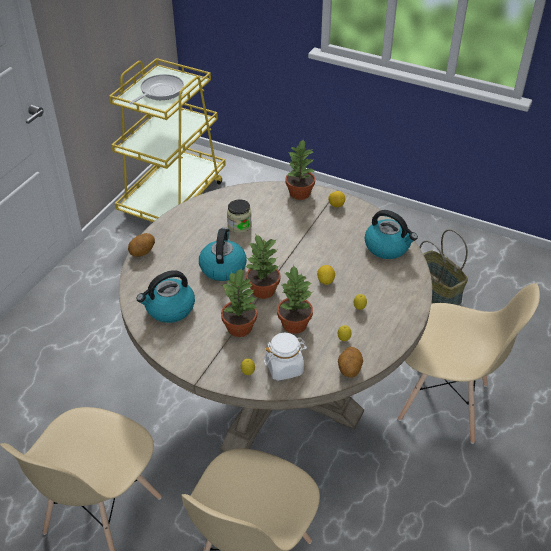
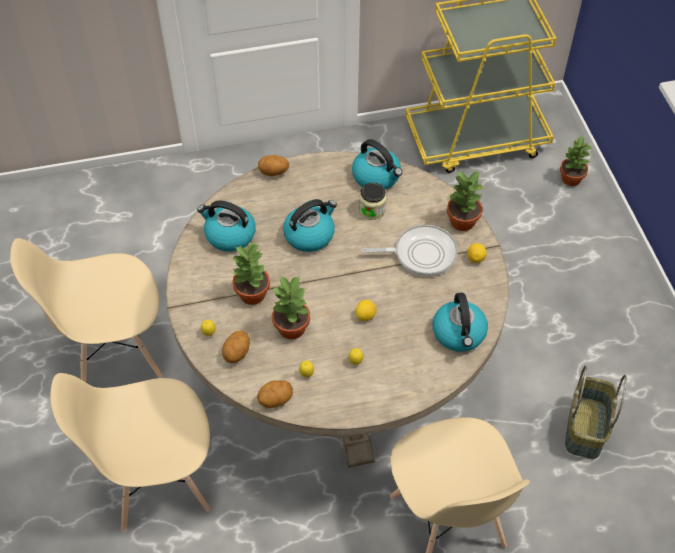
camera: 50 degrees right, 10 degrees up
(160, 92) = (490, 28): frying pan -> frying pan (421, 254)
(214, 207) = (377, 177): none -> kettle
(263, 290) = (310, 281): potted plant -> potted plant (570, 179)
(284, 367) = (237, 353): white jar -> potato

